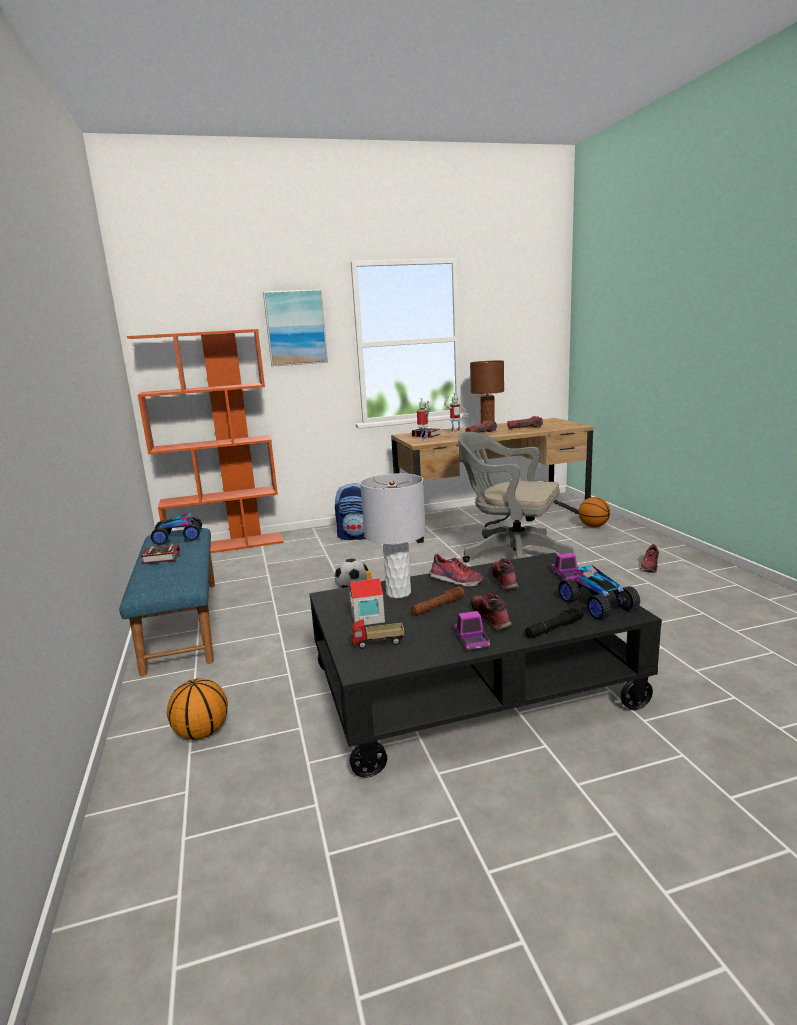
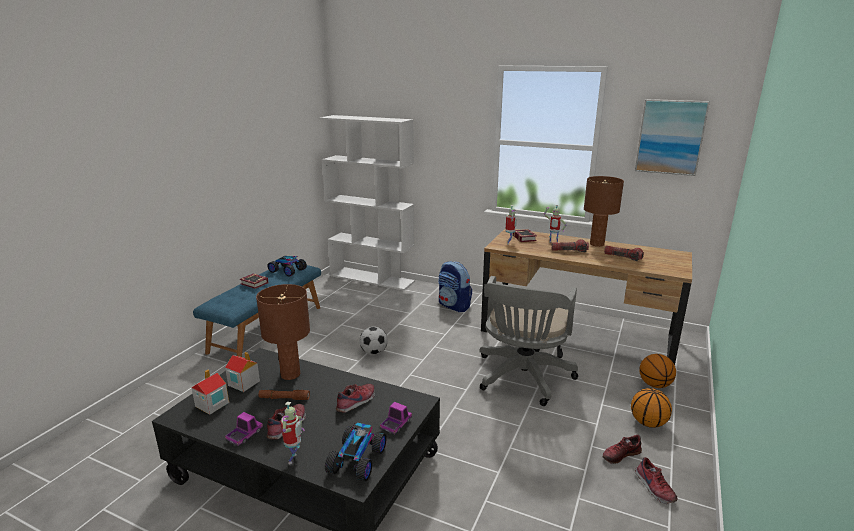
camera: 40 degrees right, 5 degrees up
(201, 733) = (171, 405): basketball -> basketball (648, 423)
(227, 545) = (372, 278): orange bookcase -> white bookcase
(296, 328) = (445, 120): picture -> picture (670, 137)
(378, 643) = (212, 405): toy truck -> toy house
(399, 593) = (290, 375): grey table lamp -> brown table lamp
(455, 581) = (333, 384): shoe -> shoe (653, 488)
(510, 556) = (522, 378): grey office chair -> grey office chair turned 135 degrees counterclockwise
(554, 629) = (294, 459): black flashlight -> toy robot

